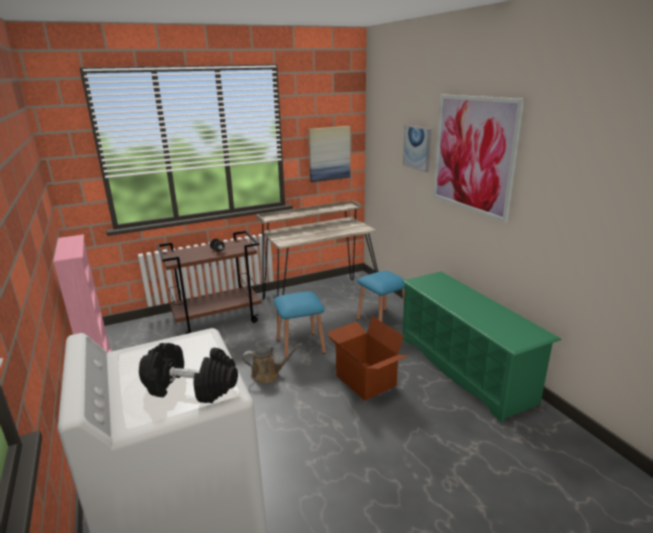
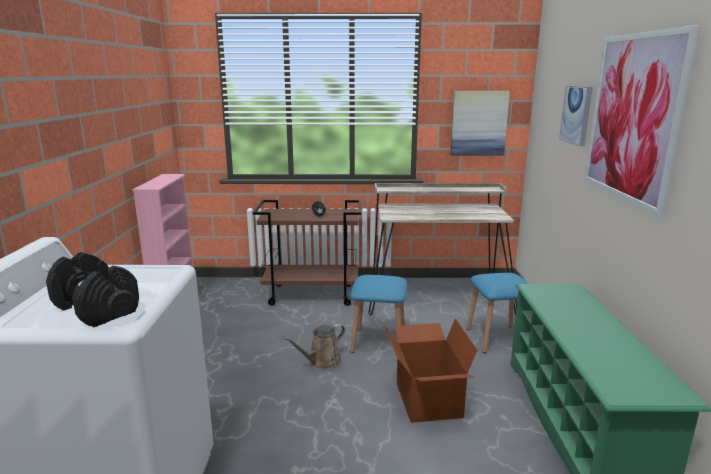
camera: 25 degrees right, 5 degrees down
(268, 375) = (322, 361): brown watering can -> brown watering can turned 120 degrees clockwise

